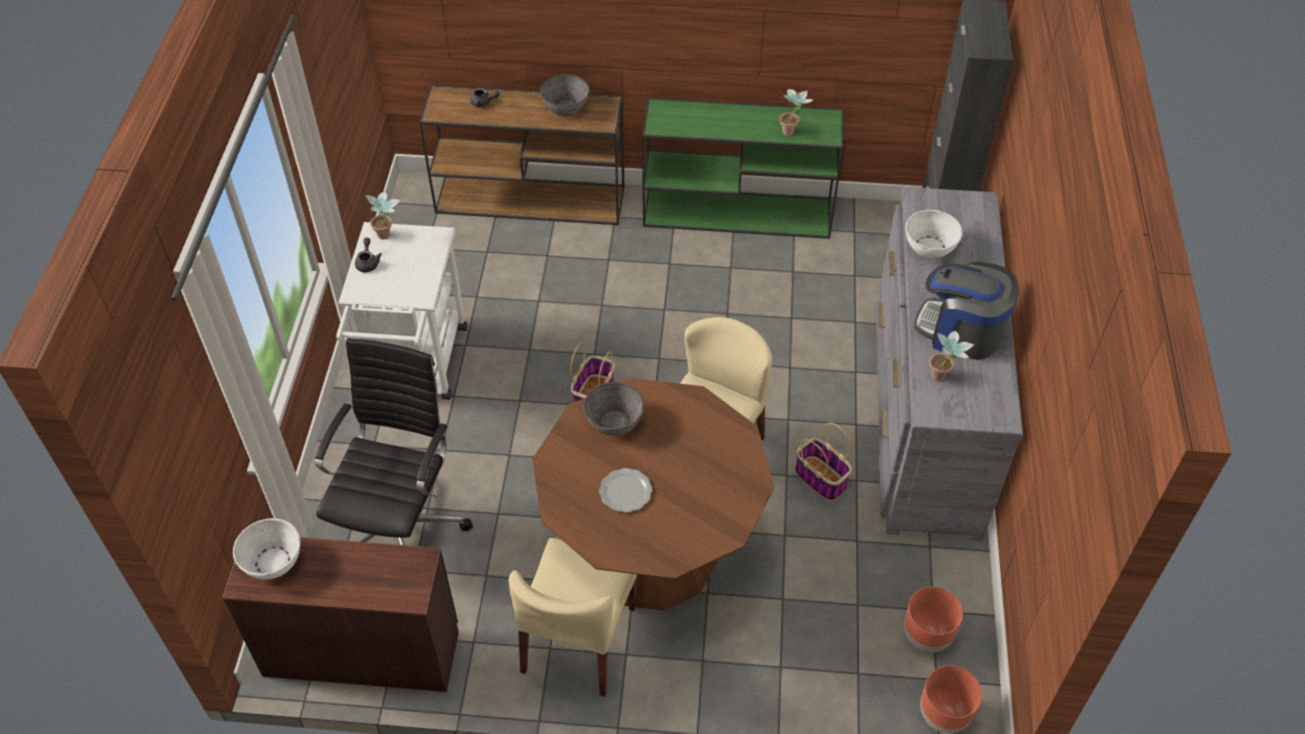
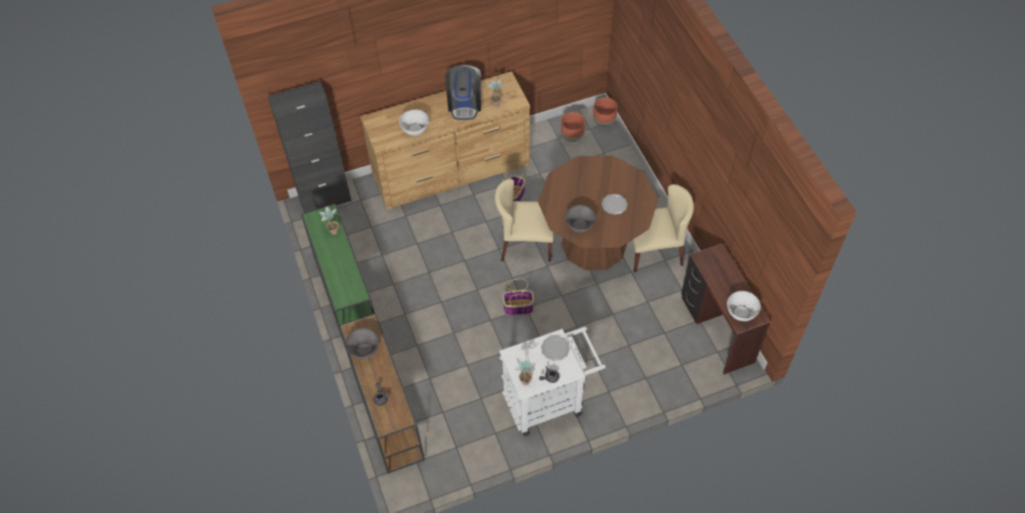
camera: 115 degrees left, 5 degrees up
(400, 527) = (646, 351): black office chair -> none
(405, 285) = (555, 349): none -> plate
(925, 414) = (452, 170): grey dresser -> brown dresser

